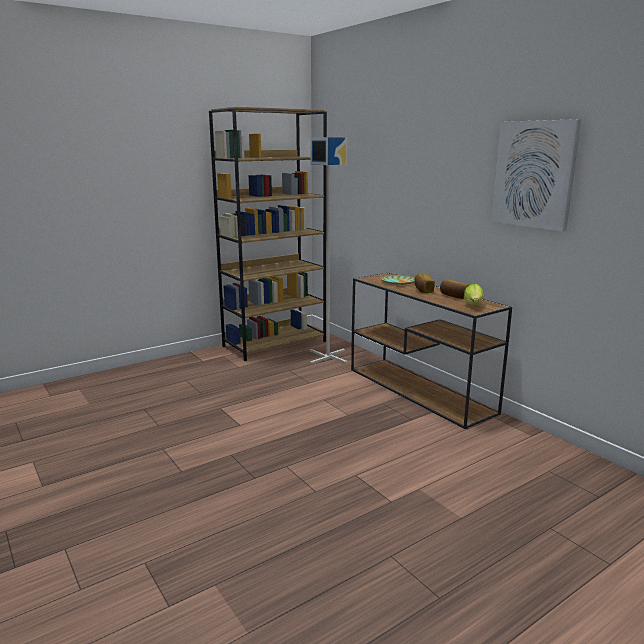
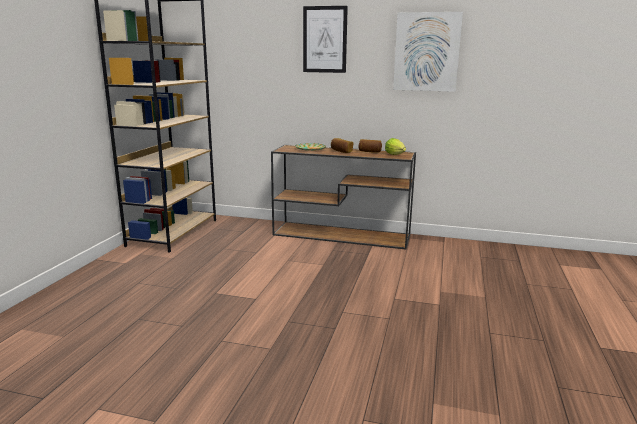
camera: 40 degrees left, 0 degrees up
(328, 356) = (238, 230): grey floor lamp -> none
(430, 155) = (324, 39): none -> picture

